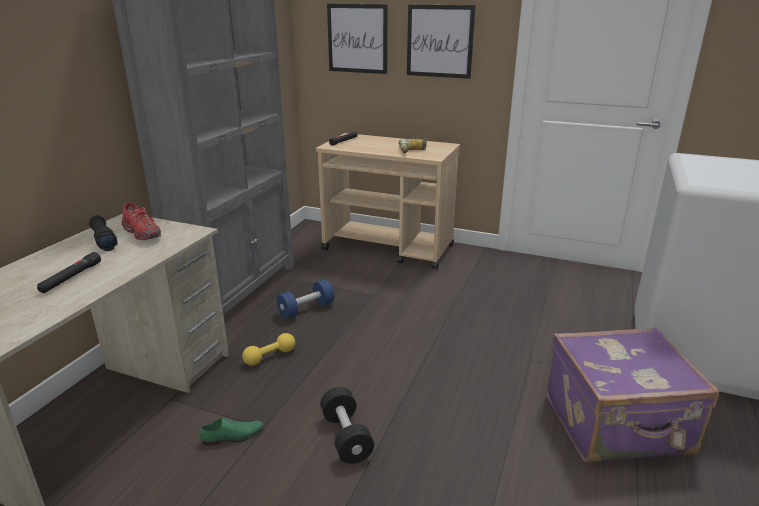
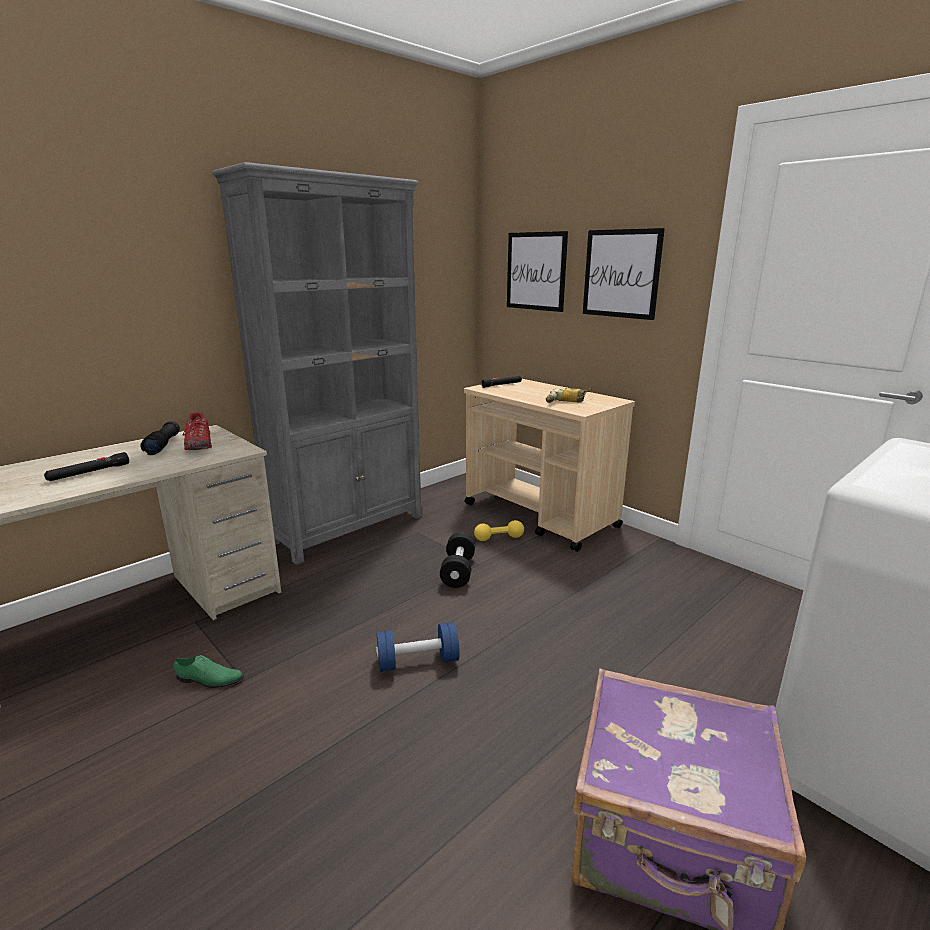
camera: 25 degrees right, 5 degrees down
(270, 357) = (317, 605): yellow dumbbell -> yellow dumbbell (499, 538)
(306, 309) = (395, 563): blue dumbbell -> blue dumbbell (418, 661)
(346, 437) = (310, 721): black dumbbell -> black dumbbell (458, 571)

